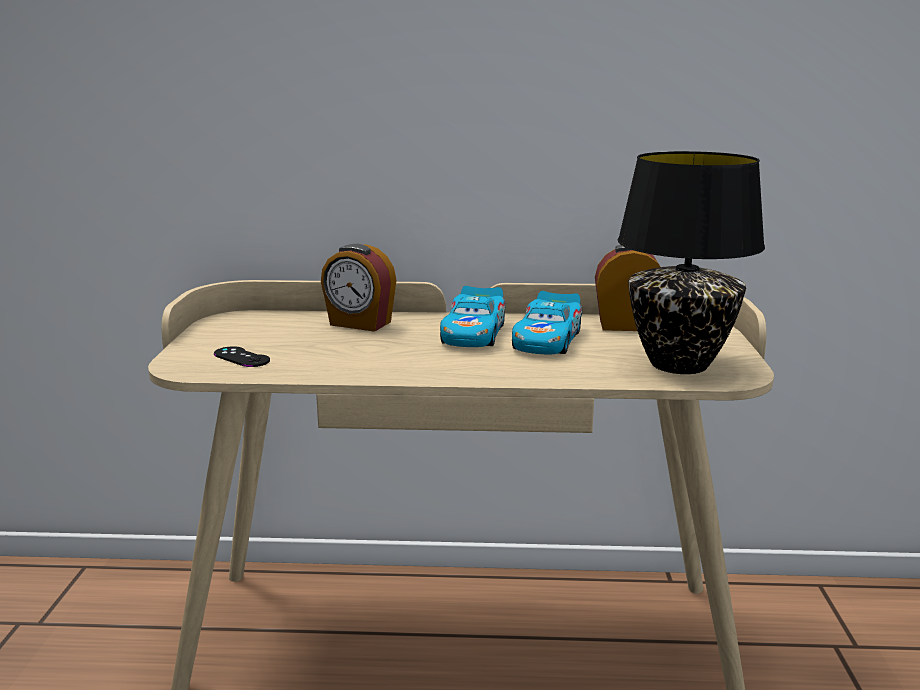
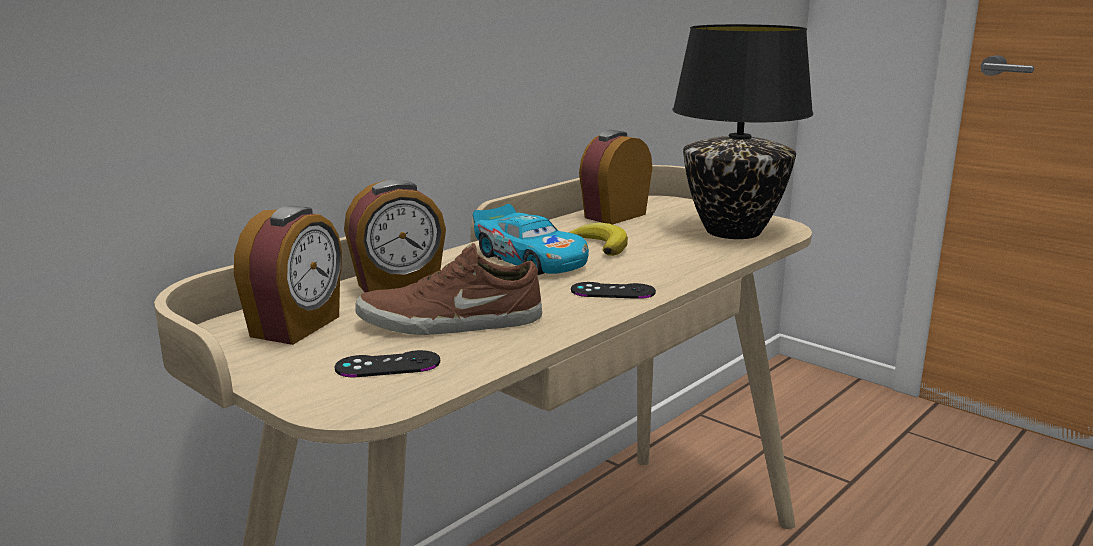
camera: 50 degrees left, 0 degrees up
(264, 326) = (297, 327): none -> alarm clock
(324, 350) = (450, 322): none -> brown shoe
(454, 368) = (613, 291): none -> black game controller
(547, 340) = (601, 245): toy car -> banana

